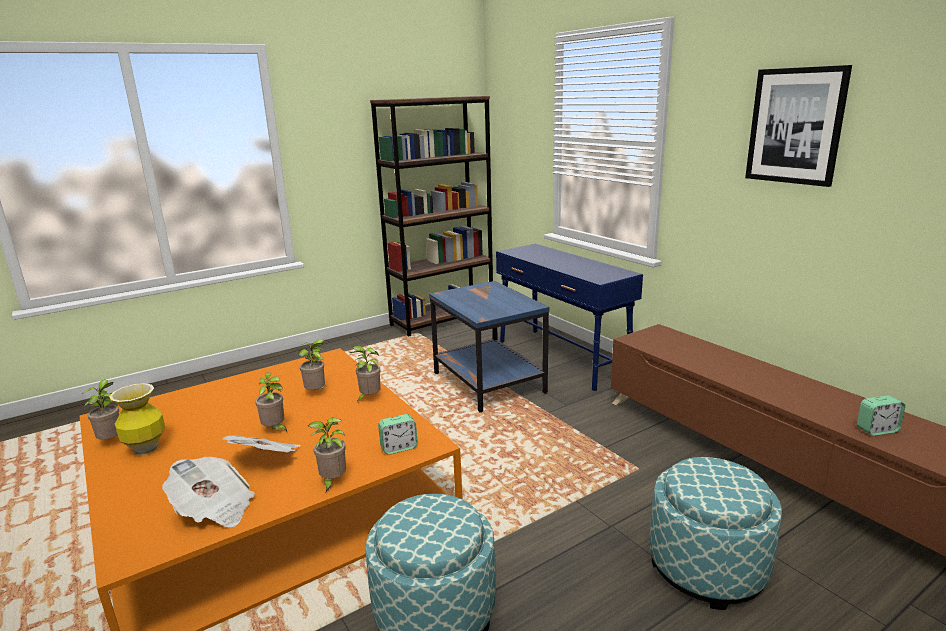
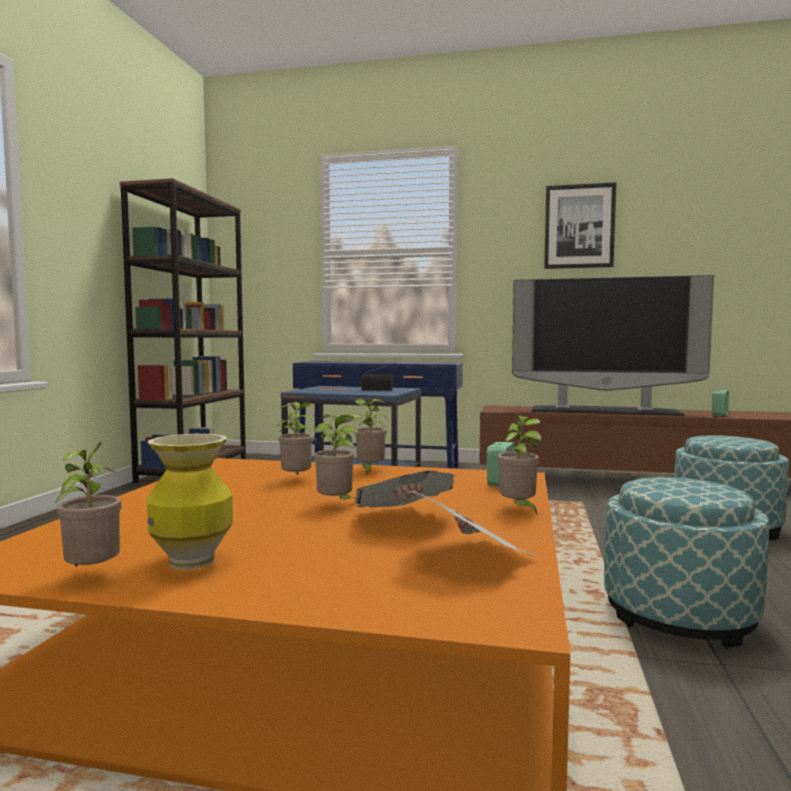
camera: 45 degrees left, 15 degrees down
(499, 305) = (378, 390): none -> radio
(749, 373) = (604, 411): none -> television

